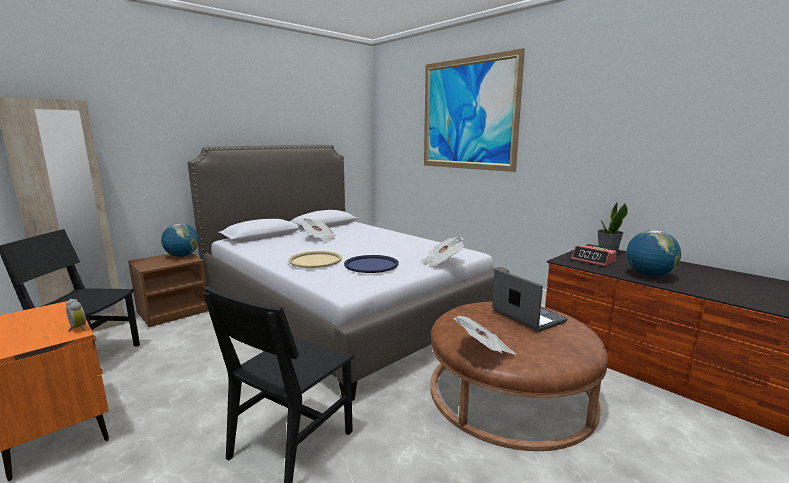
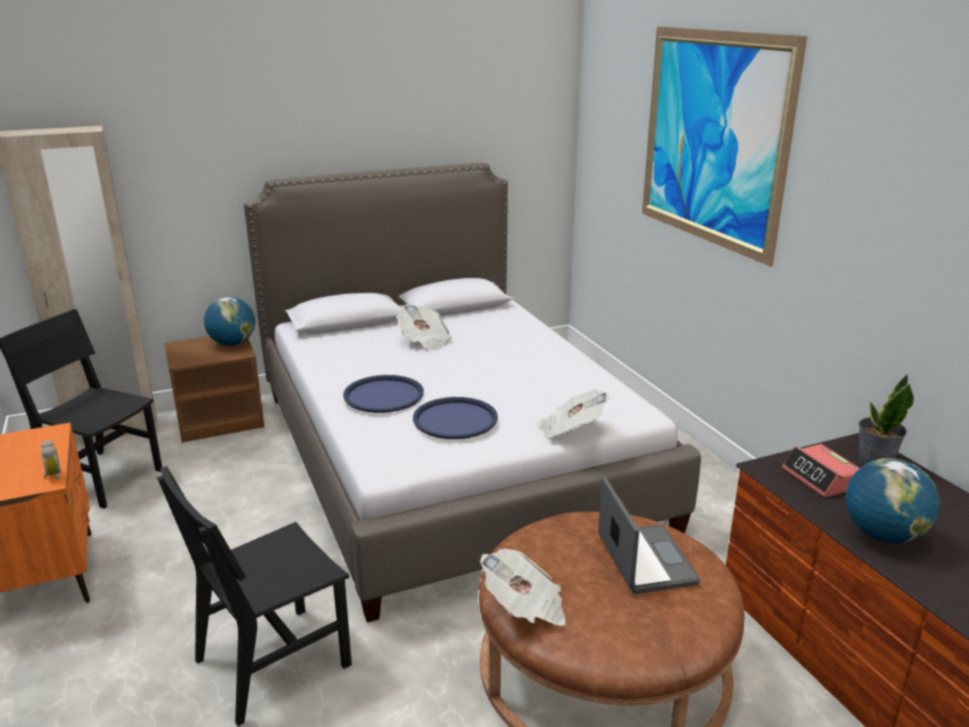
camera: 20 degrees right, 10 degrees up
(315, 260) = (383, 395): beige tray -> blue tray

